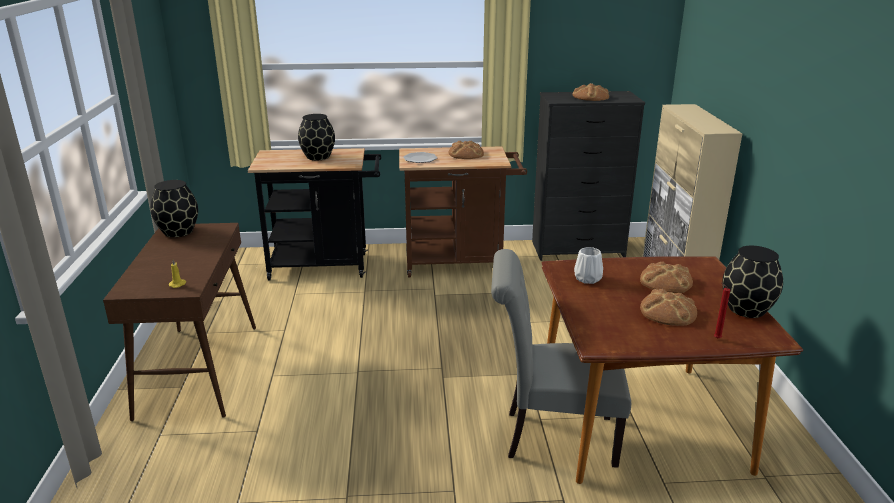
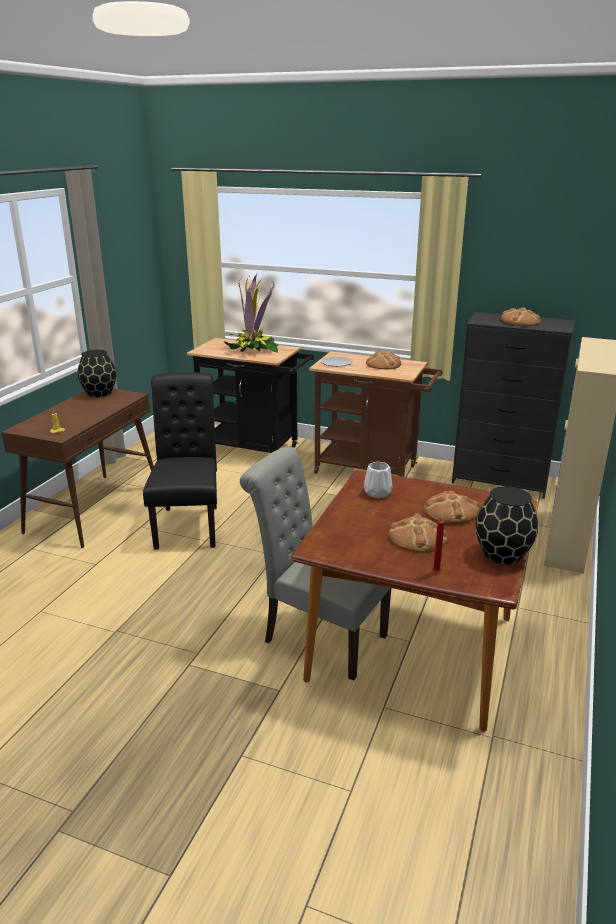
camera: 25 degrees right, 0 degrees up
(318, 157) = (253, 349): black vase -> potted plant
(324, 359) = (189, 524): none -> black chair

